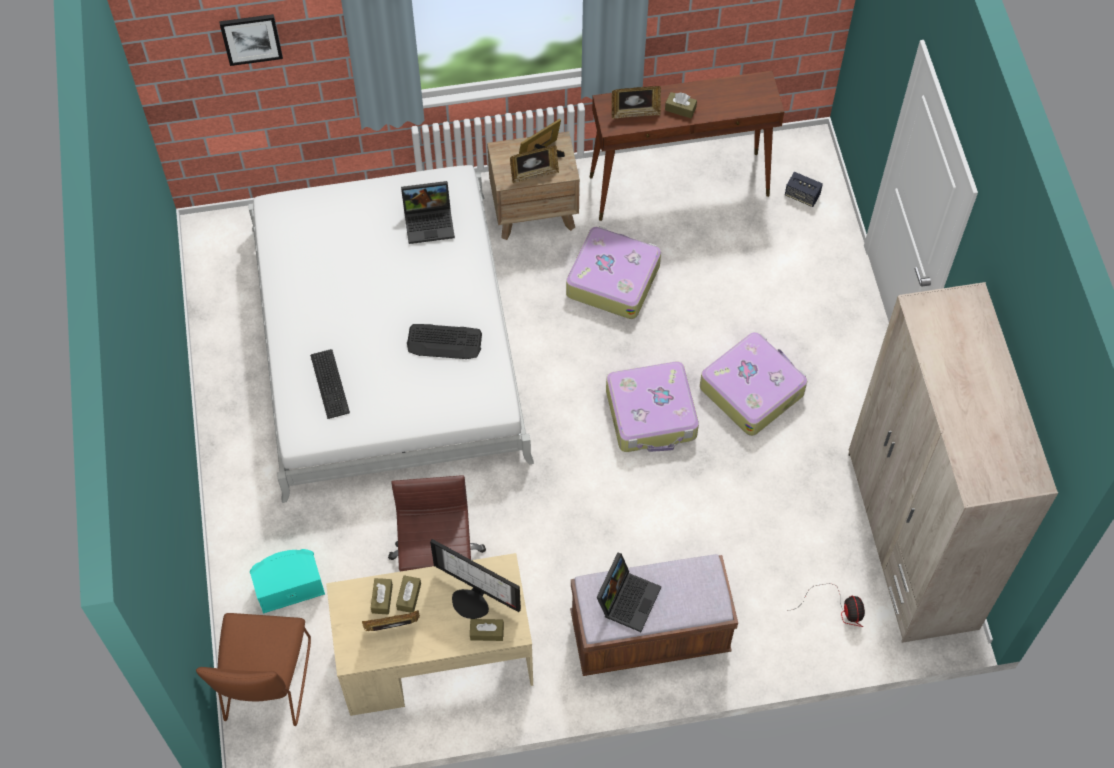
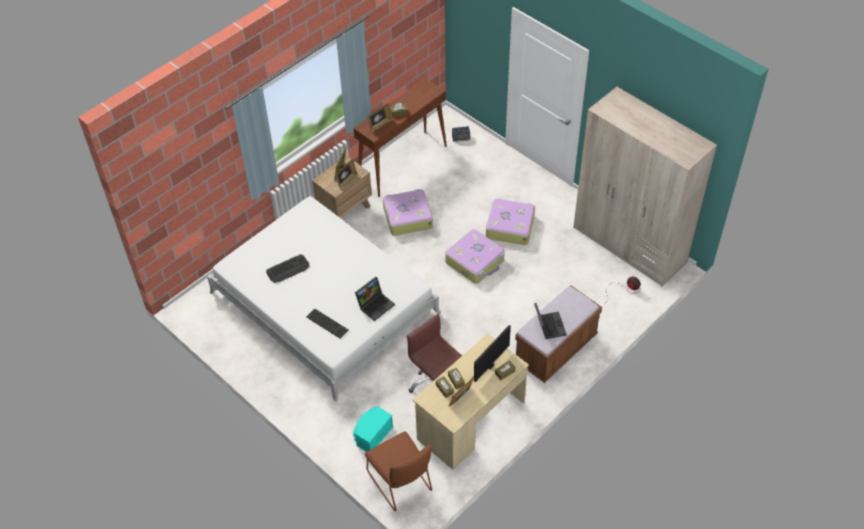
camera: 35 degrees left, 10 degrees down
(251, 38) = (190, 168): picture -> none
(430, 221) = (313, 229): laptop -> laptop (375, 304)
(444, 342) = (366, 274): keyboard -> keyboard (288, 269)
(473, 600) = (486, 364): monitor -> monitor turned 135 degrees clockwise

